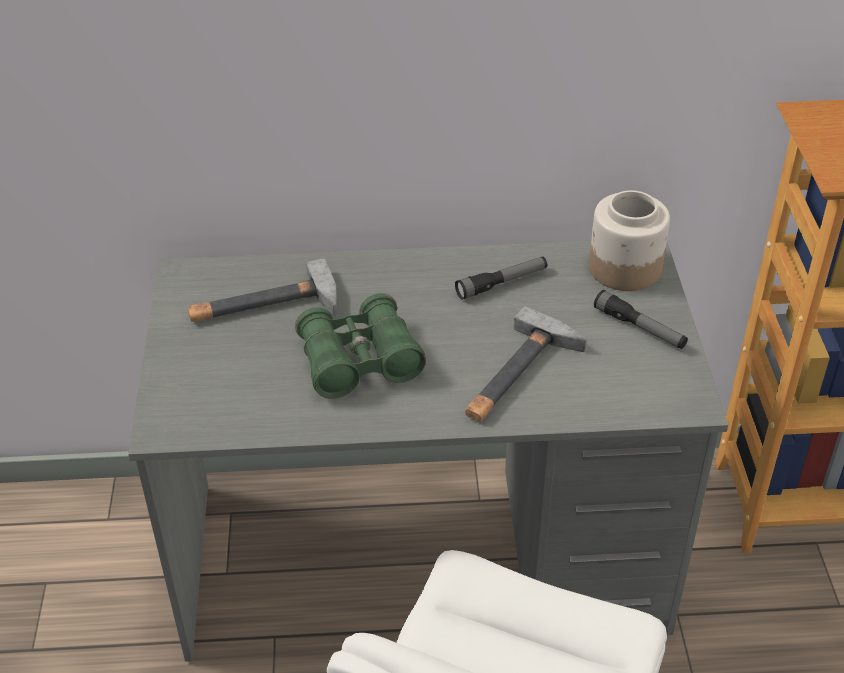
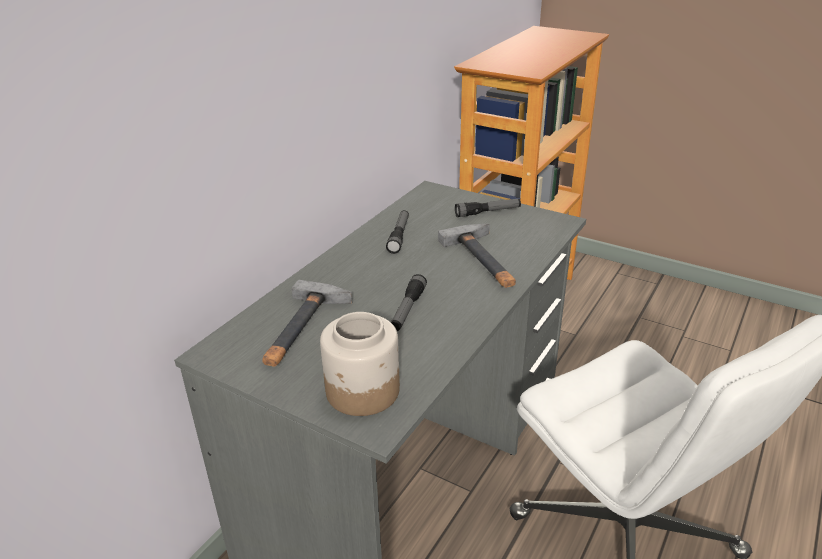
camera: 55 degrees left, 10 degrees down
(359, 361) = (407, 309): green binoculars -> flashlight
(624, 269) = (435, 199): jar -> jar (363, 391)

